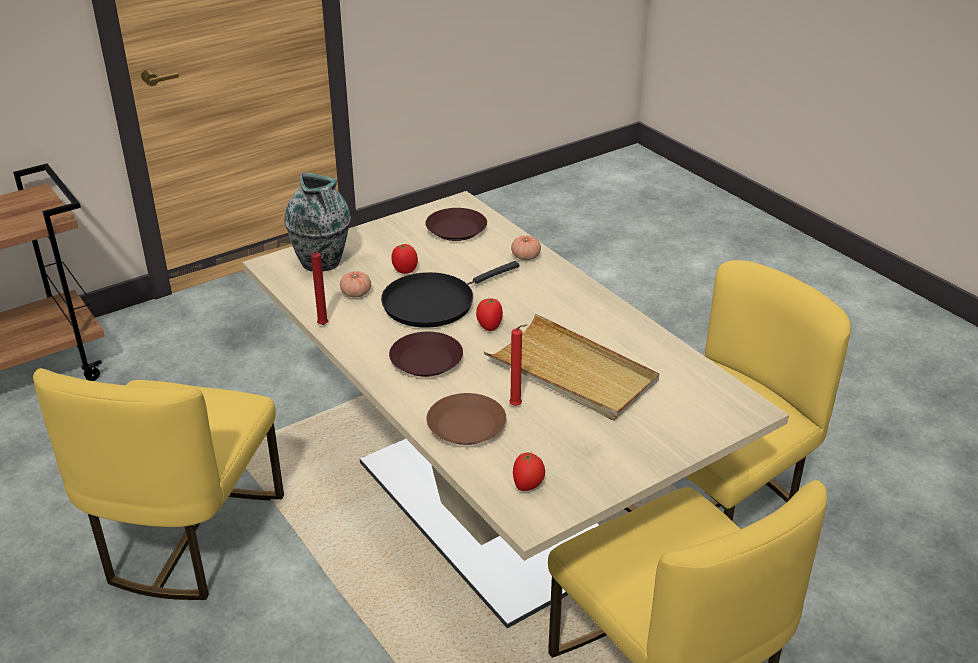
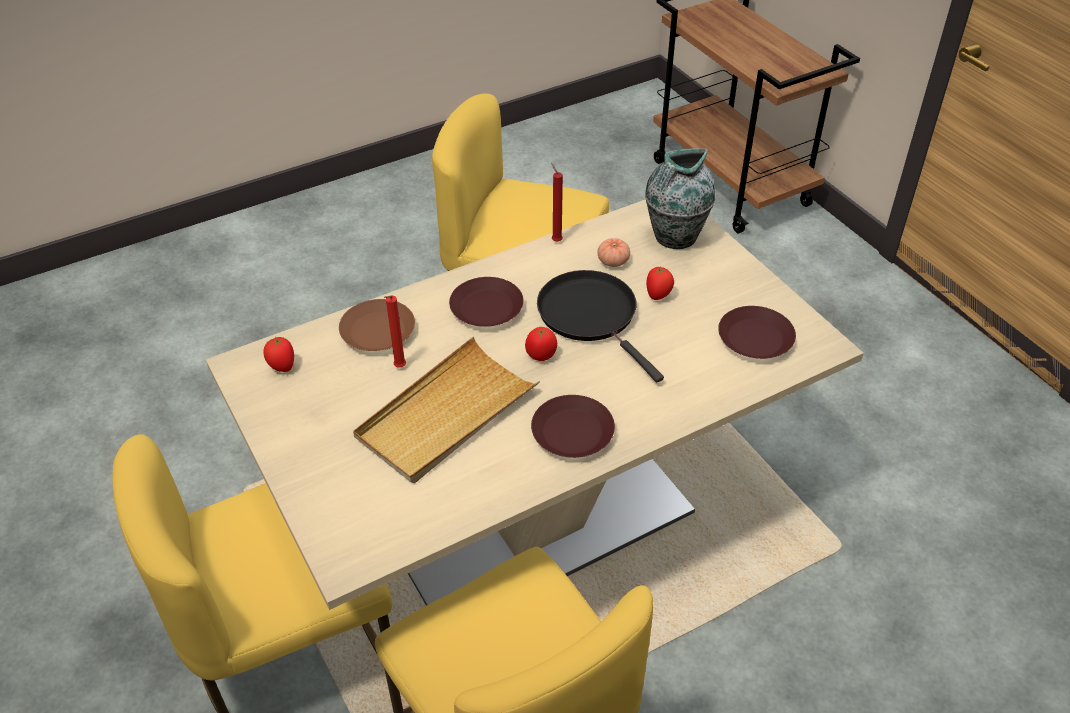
camera: 95 degrees right, 10 degrees up
(525, 257) = (691, 396): tomato -> none
(577, 308) = (571, 433): none -> brown plate

